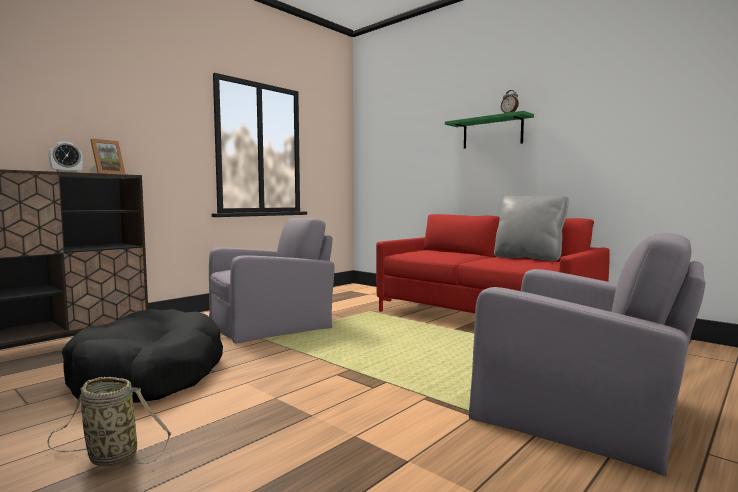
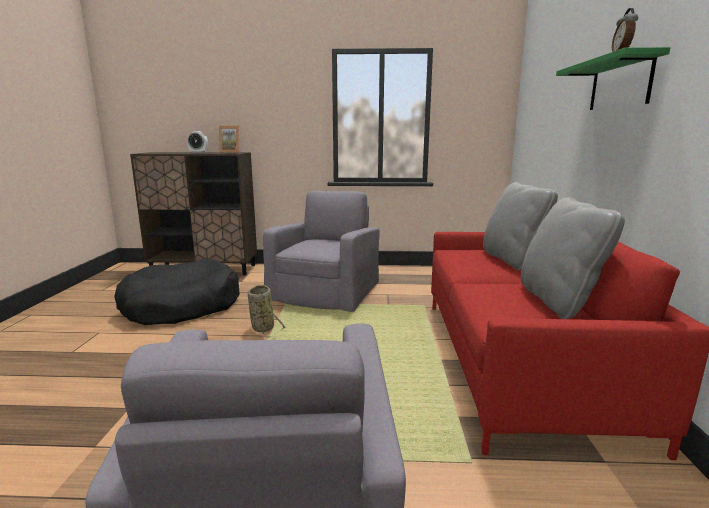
camera: 50 degrees right, 10 degrees up
(109, 457) = (64, 349): basket -> basket (262, 327)
(270, 323) = (325, 290): grey armchair -> grey armchair turned 90 degrees counterclockwise
(449, 251) = (512, 260): none -> grey pillow

